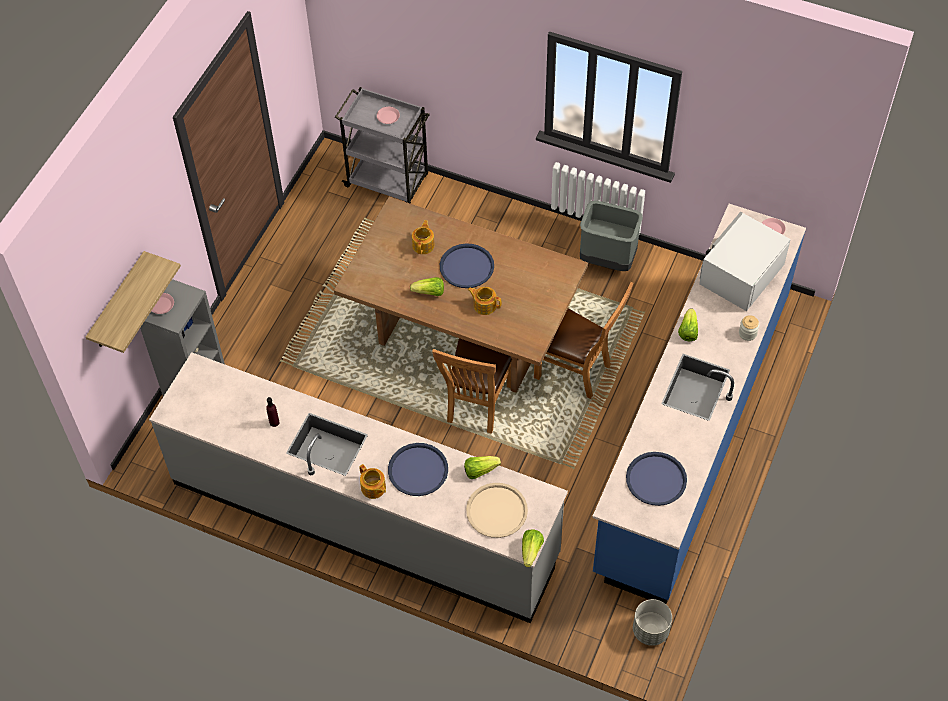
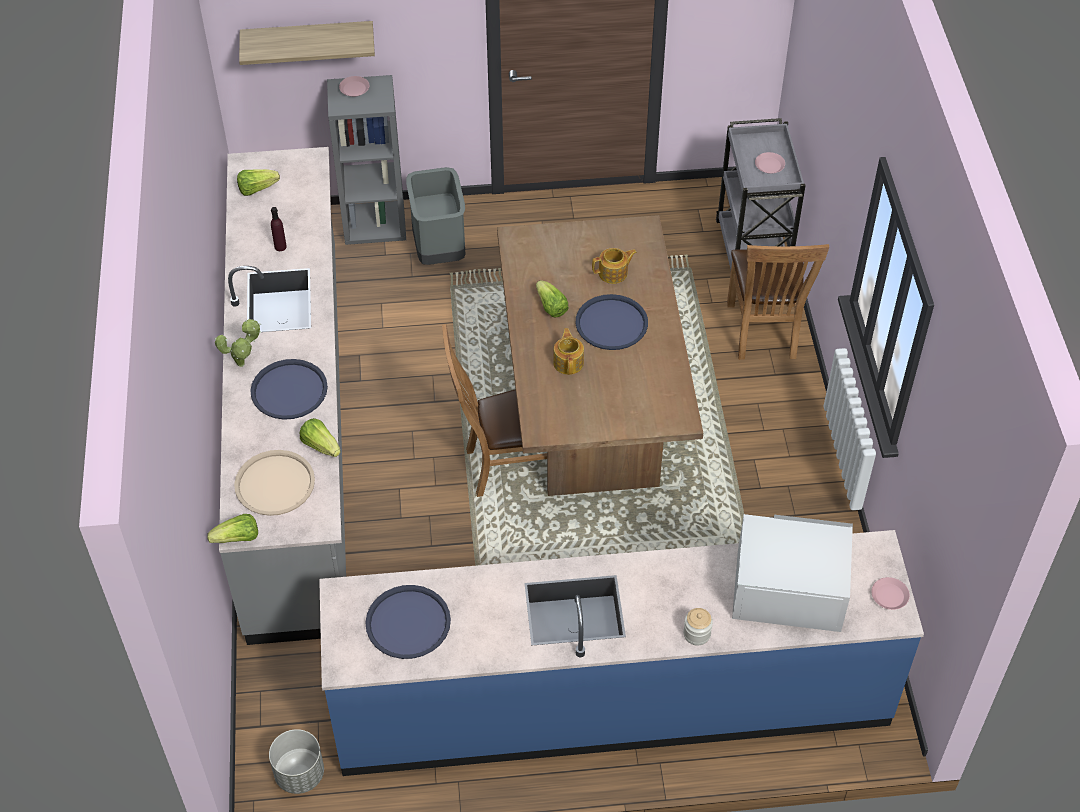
camera: 60 degrees right, 5 degrees down
(373, 488) = (243, 363): teapot -> potted plant
(577, 372) = (618, 542): brown chair -> brown chair (763, 334)
(608, 259) = (805, 503): grey trash can -> grey trash can (440, 251)
(688, 331) = (655, 567): lettuce -> lettuce (257, 189)

